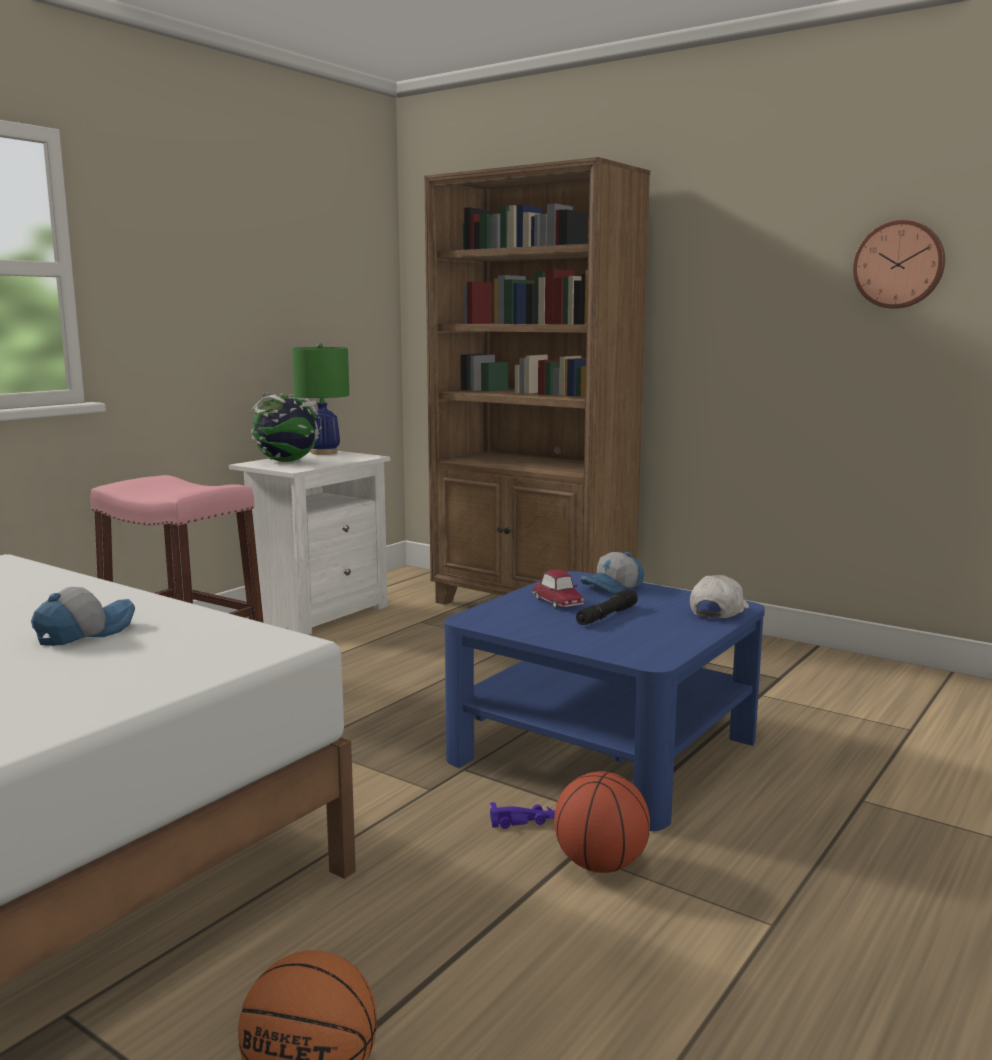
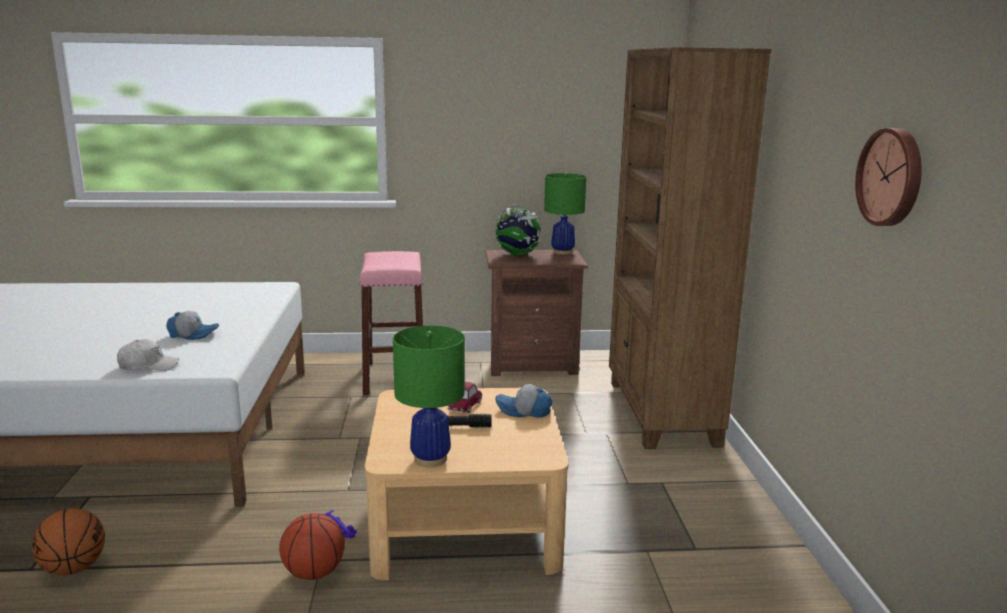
camera: 50 degrees right, 5 degrees up
(318, 613) = (532, 364): white nightstand -> brown nightstand
(606, 749) = (466, 522): blue coffee table -> beige coffee table
(671, 641) = (431, 459): none -> green table lamp
(718, 611) = (523, 456): white cap -> white cap (148, 365)

